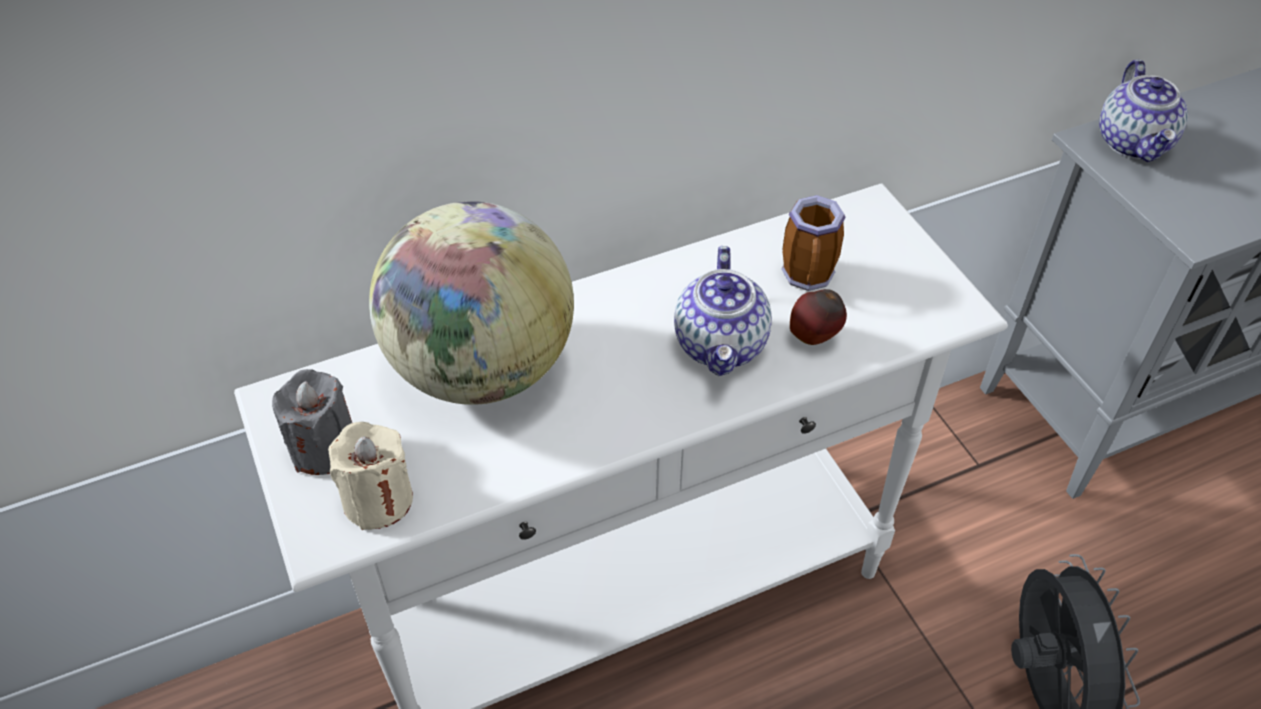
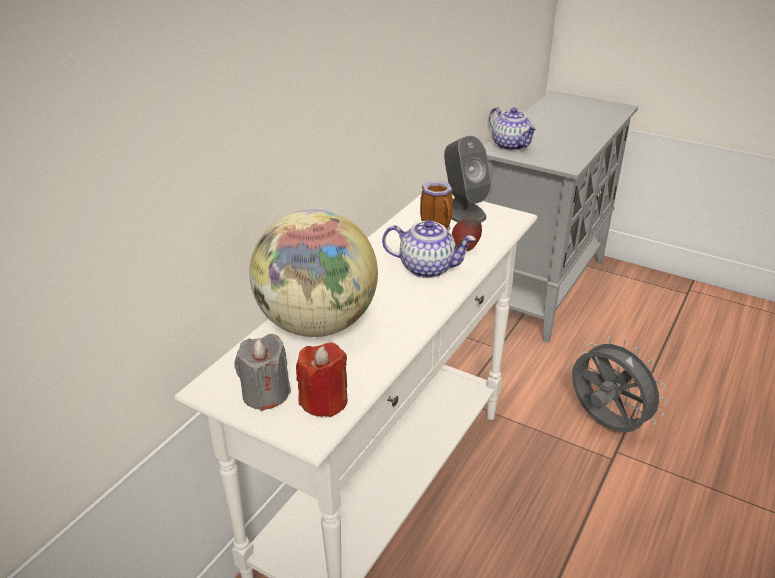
camera: 35 degrees left, 15 degrees down
(378, 500) = (324, 401): beige candle -> red candle
(722, 345) = (427, 267): teapot -> teapot turned 45 degrees counterclockwise
(884, 259) = (462, 211): none -> grey speaker

